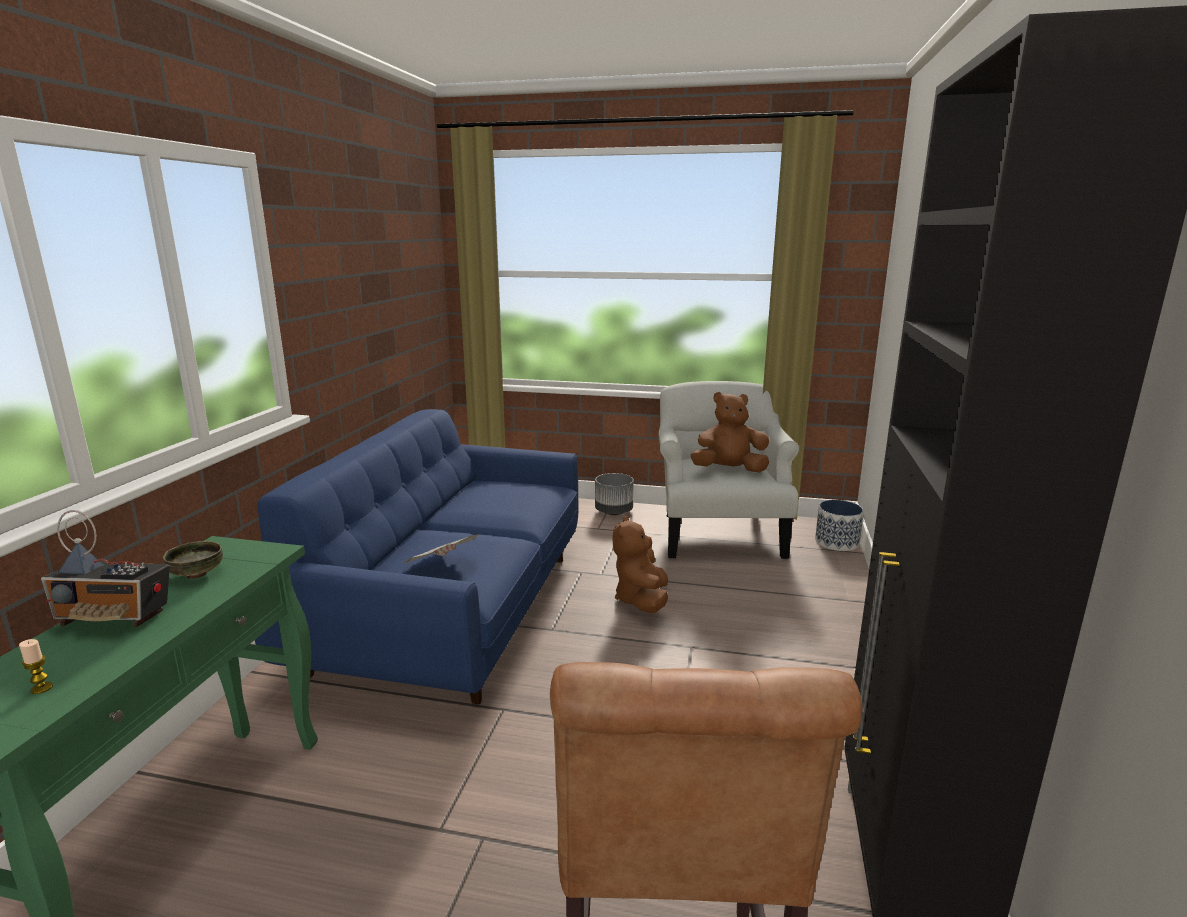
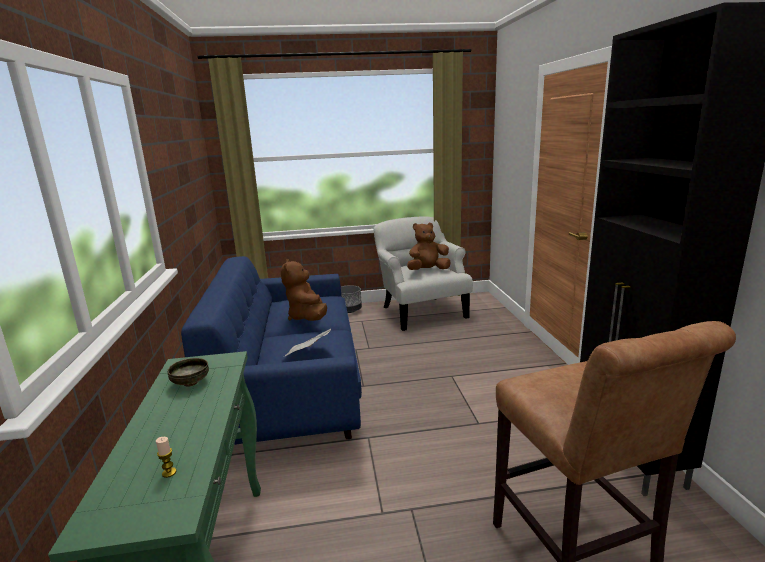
camera: 20 degrees left, 0 degrees up
(116, 618) = (165, 420): radio -> none
(642, 600) = (405, 357): brown plush toy -> brown plush toy (307, 317)
(837, 542) = (488, 304): planter -> none

